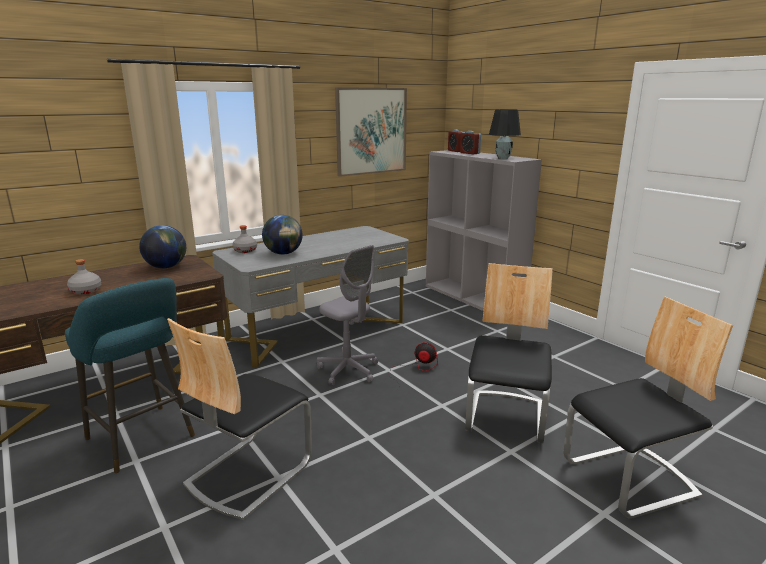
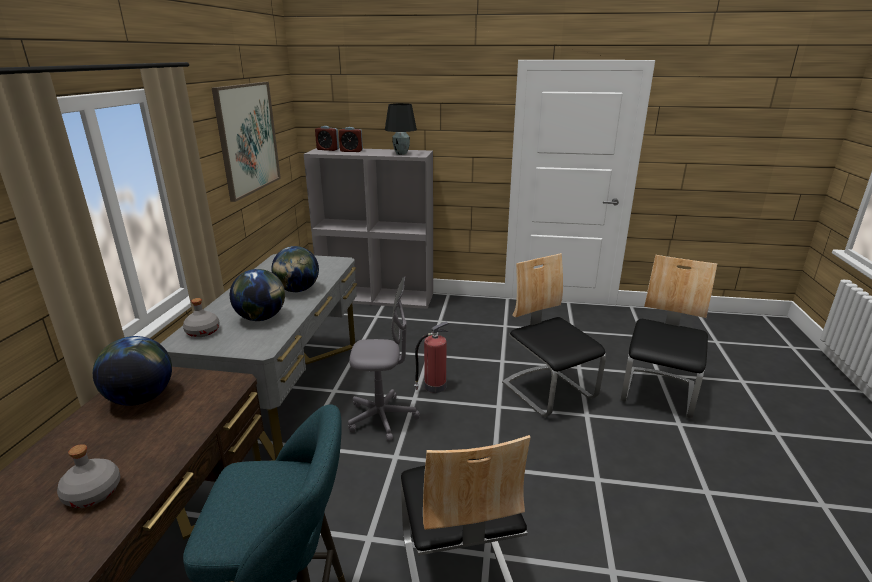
camera: 45 degrees left, 5 degrees up
(333, 246) = (297, 290): none -> globe
(415, 369) = (434, 386): fan -> fire extinguisher

